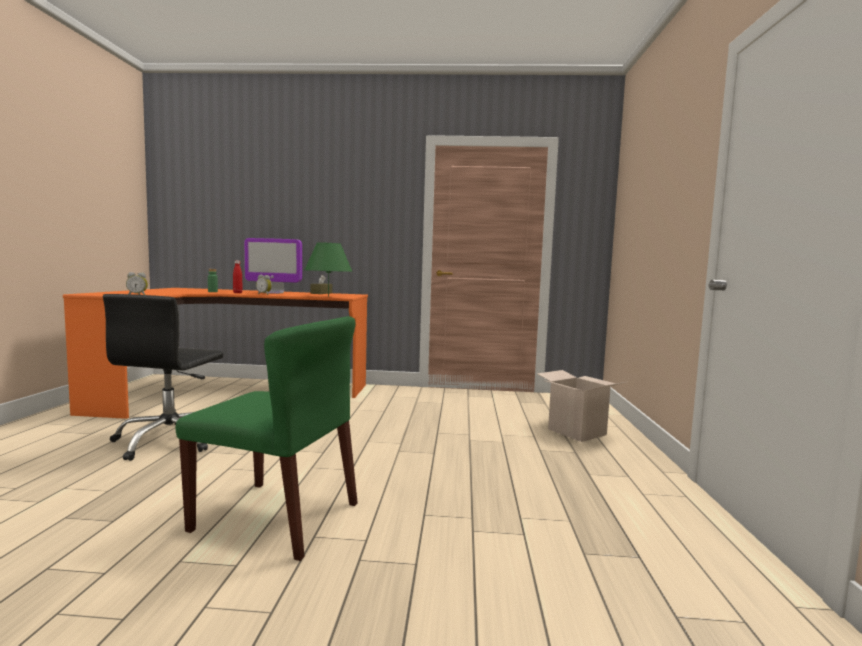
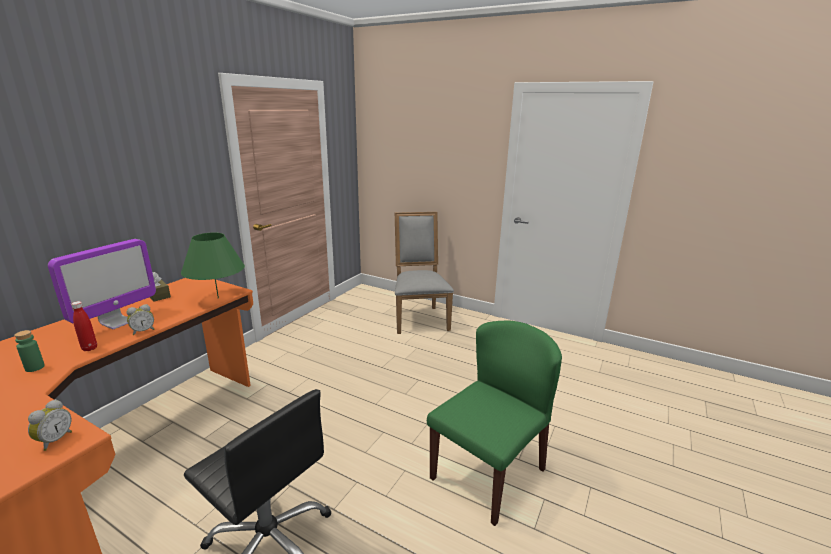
camera: 65 degrees left, 15 degrees up
(577, 432) = (419, 318): cardboard box -> grey chair

